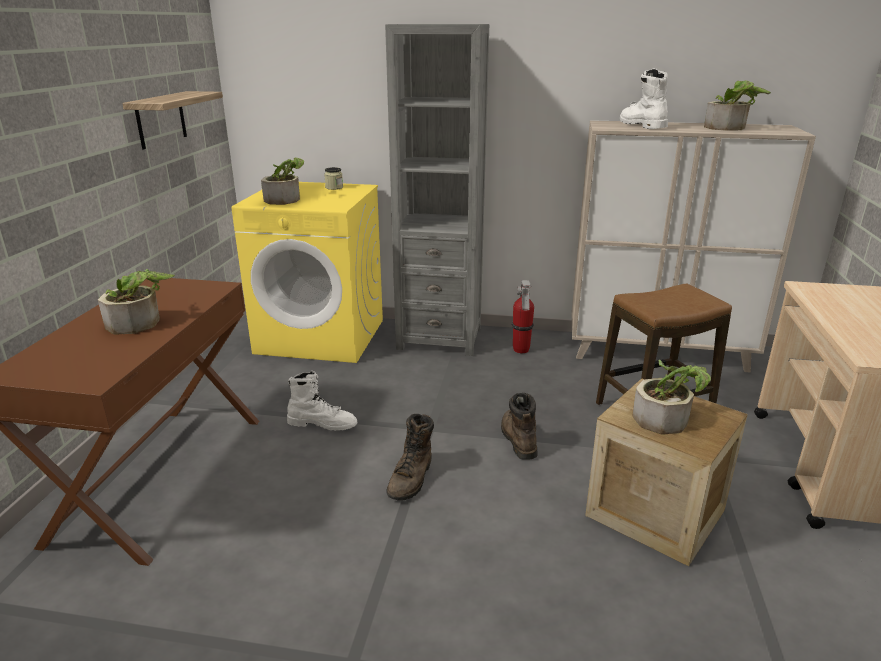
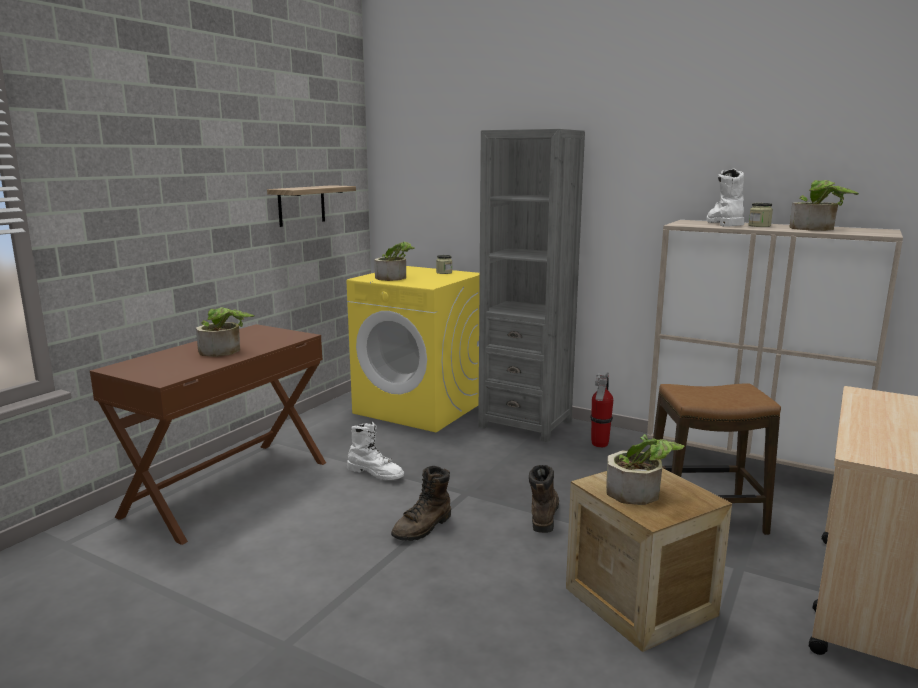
camera: 20 degrees right, 10 degrees down
(676, 126) = (759, 226): none -> jar

